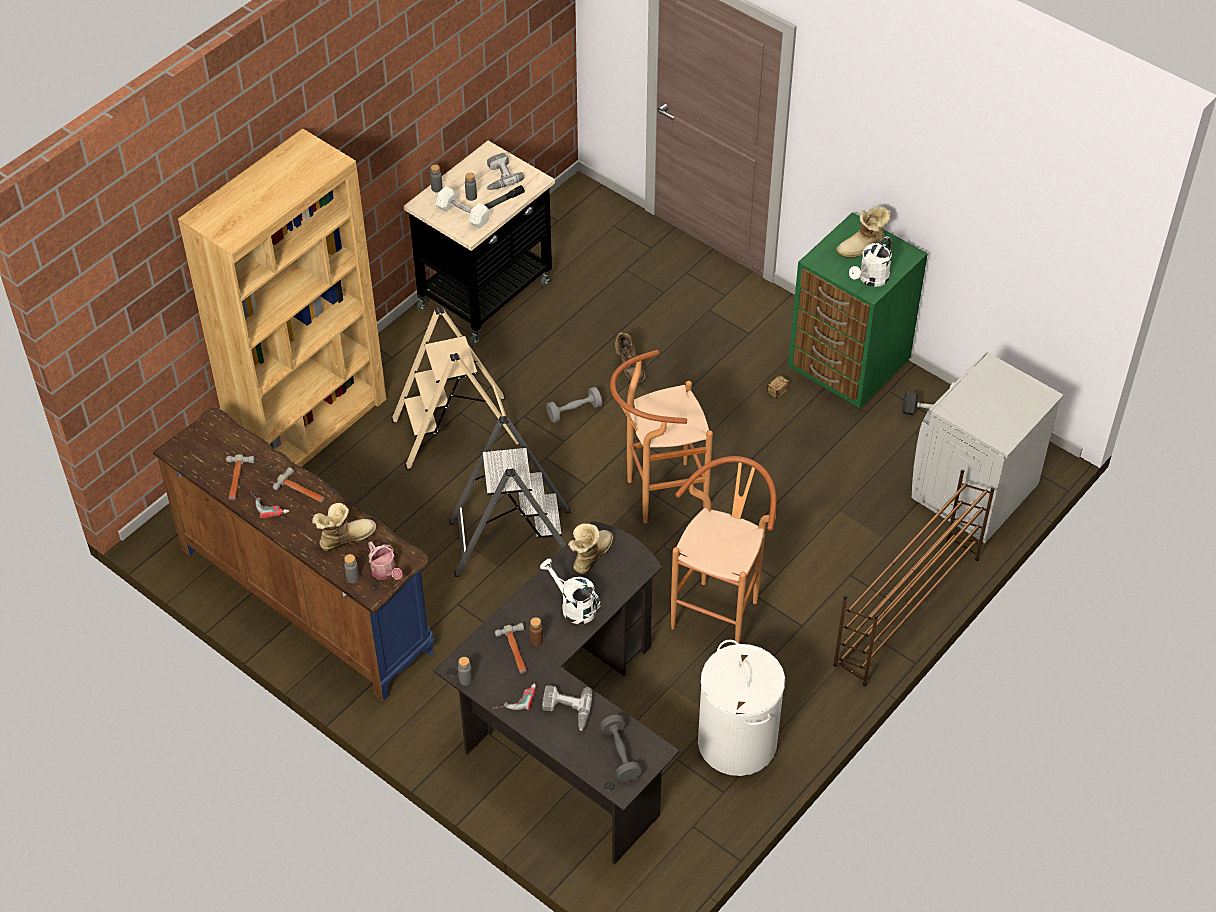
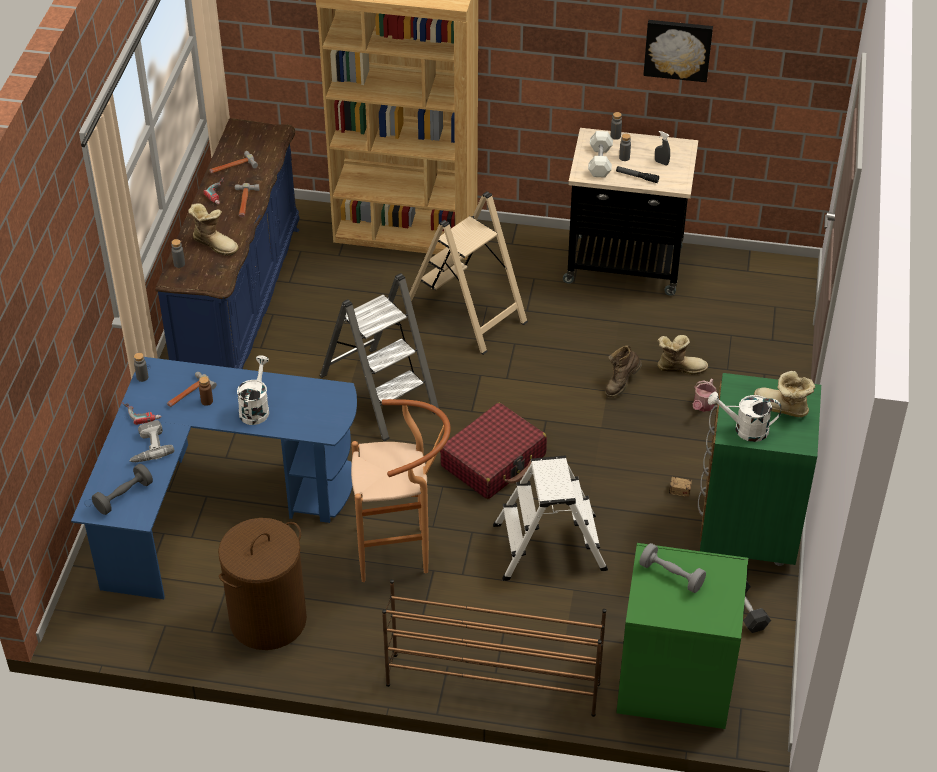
camera: 60 degrees right, 5 degrees down
(385, 572) = (196, 278): watering can -> watering can (702, 406)
(459, 70) = (678, 49): none -> picture
(498, 177) = (661, 162): power drill -> grey spray bottle
(566, 728) = (214, 505): black desk -> blue desk
(574, 411) = (544, 370): grey dumbbell -> grey dumbbell (671, 575)
(589, 556) = (315, 396): boot -> boot (680, 367)
(658, 496) = (493, 461): brown stool -> red suitcase
(737, 742) = (268, 620): white laundry basket -> brown laundry basket
(783, 504) = (550, 547): none -> white step ladder
(974, 492) = (674, 682): white washing machine -> green washing machine

